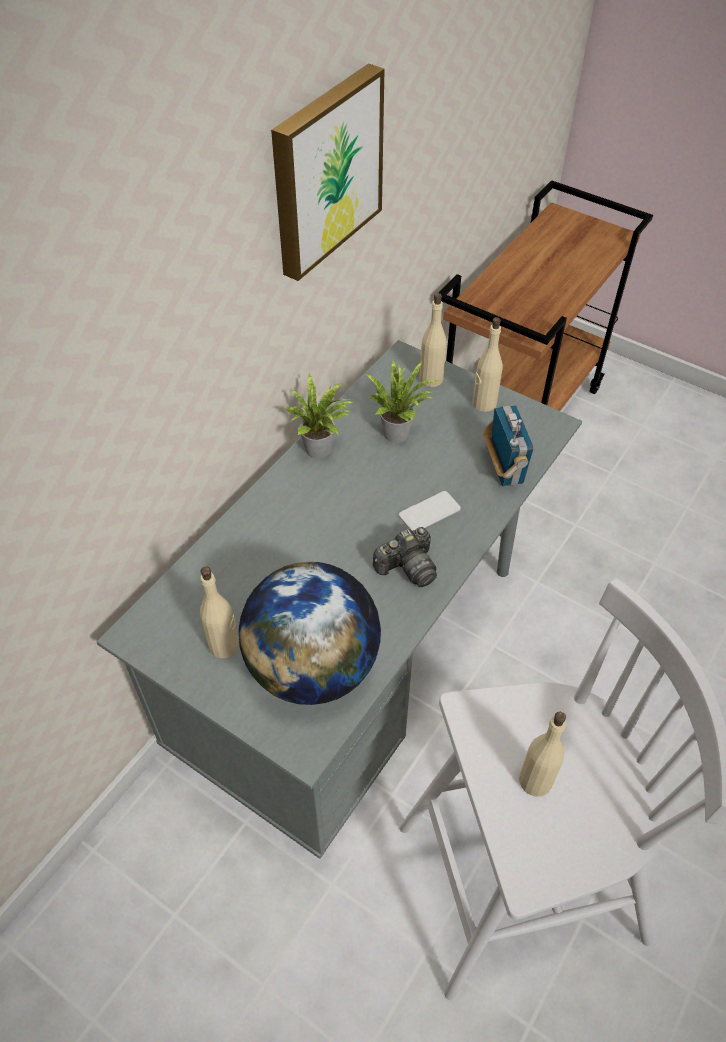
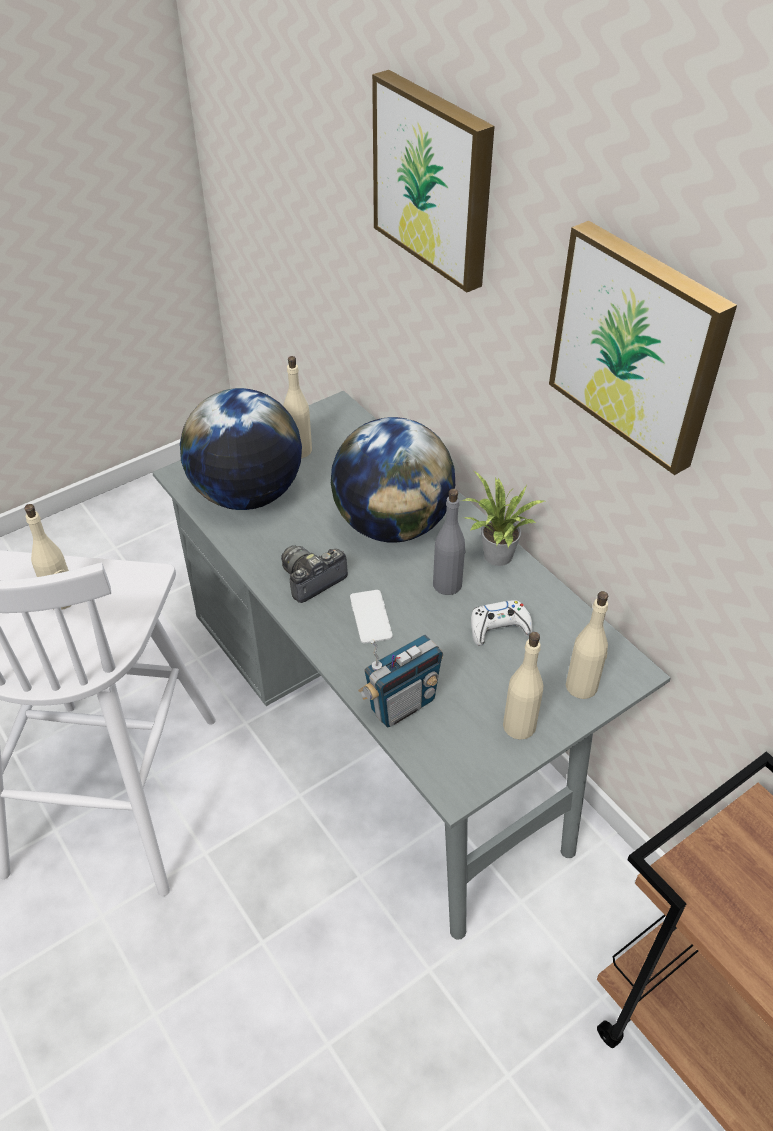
camera: 110 degrees right, 5 degrees down
(123, 284) = (436, 179): none -> picture
(309, 529) = (392, 524): none -> globe
(367, 472) = (447, 584): none -> grey bottle
(399, 432) = (499, 628): potted plant -> white game controller
(407, 567) = (312, 580): camera -> camera turned 60 degrees clockwise
(504, 469) = (402, 704): radio -> radio turned 45 degrees counterclockwise

